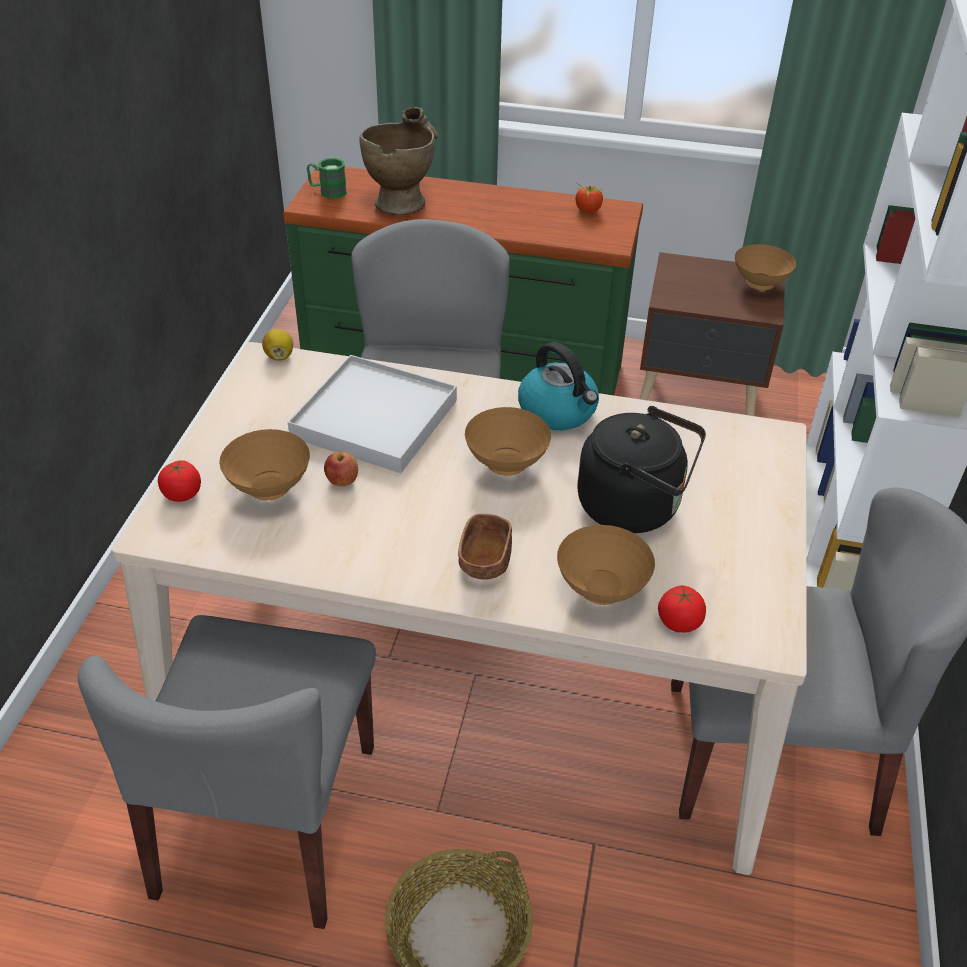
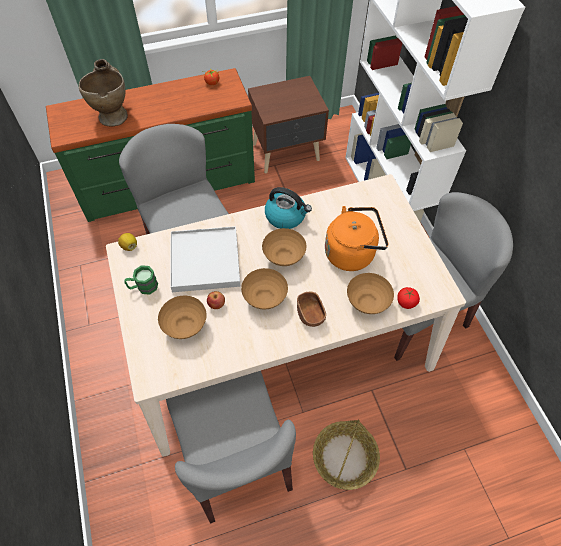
camera: 30 degrees left, 15 degrees up
(182, 494) = (144, 351): tomato -> none
(327, 191) = (66, 123): green mug -> green mug (143, 287)
(635, 507) = (352, 253): black kettle -> orange kettle
(758, 284) = (304, 90): brown bowl -> brown bowl (264, 299)

